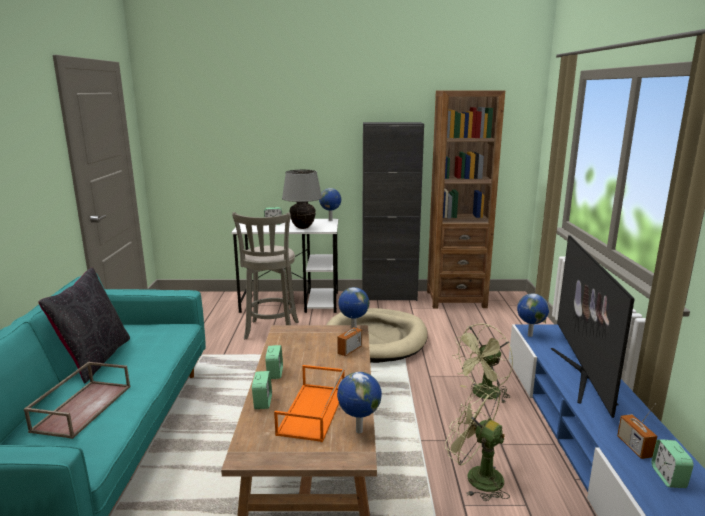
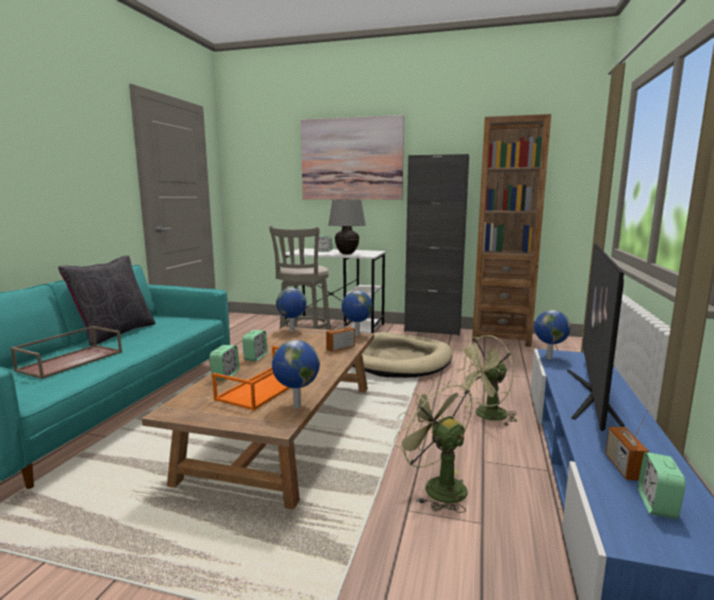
camera: 15 degrees right, 5 degrees down
(296, 122) = (351, 159): none -> picture
(330, 220) = (378, 251): globe -> globe (292, 331)

